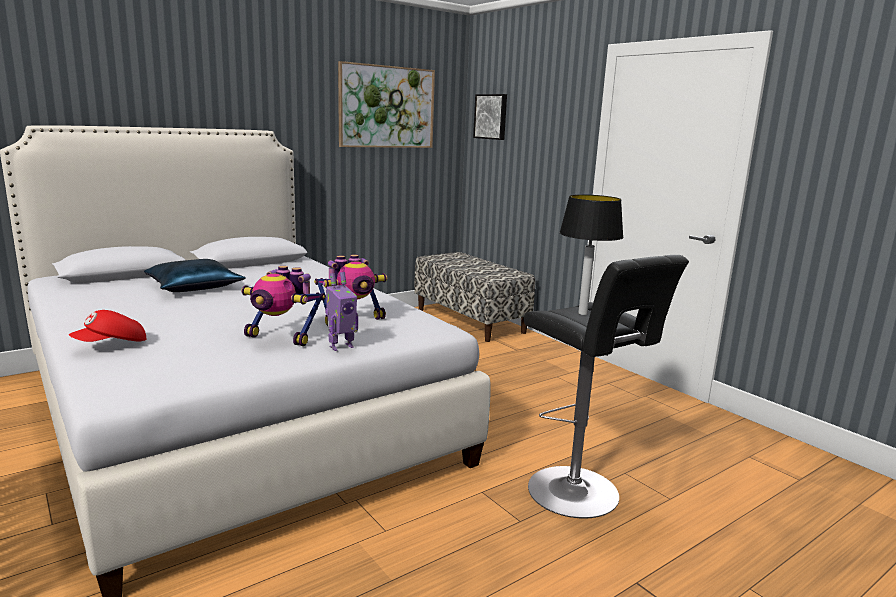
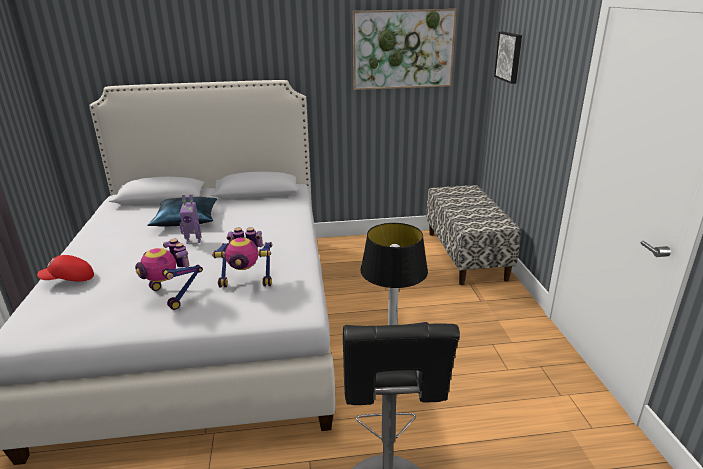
camera: 30 degrees right, 10 degrees up
(340, 346) = (199, 316): toy robot -> toy robot (193, 241)

